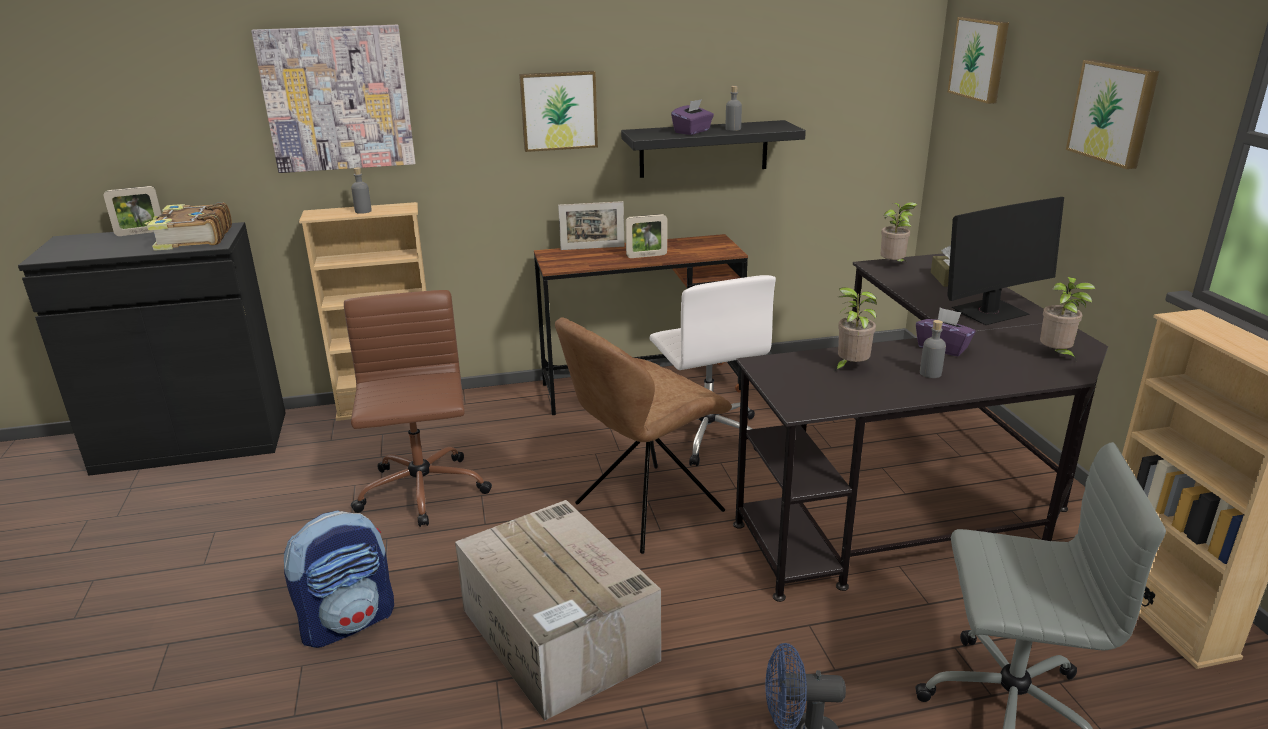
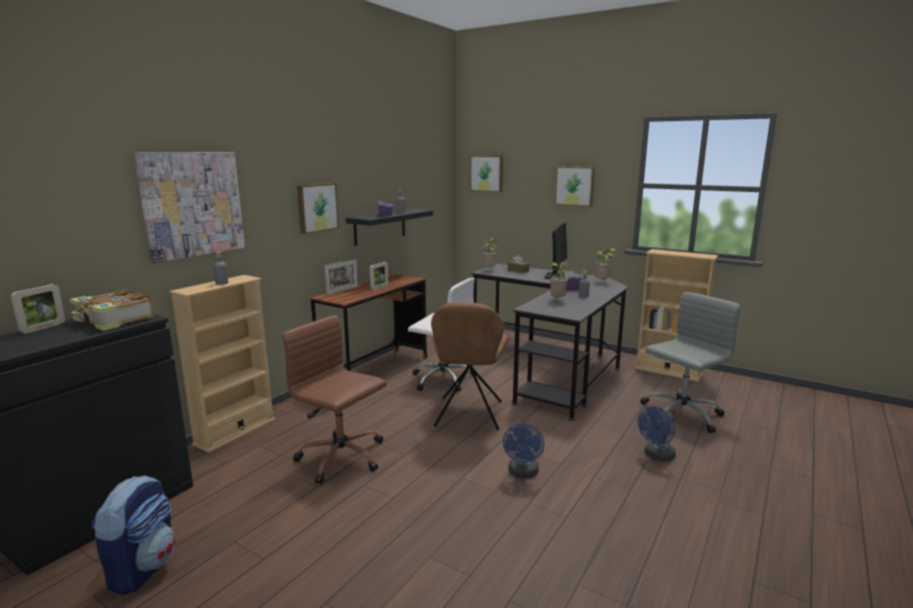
camera: 45 degrees left, 10 degrees down
(348, 621) = (417, 526): backpack -> backpack (143, 568)
(560, 636) = (523, 473): cardboard box -> blue fan

